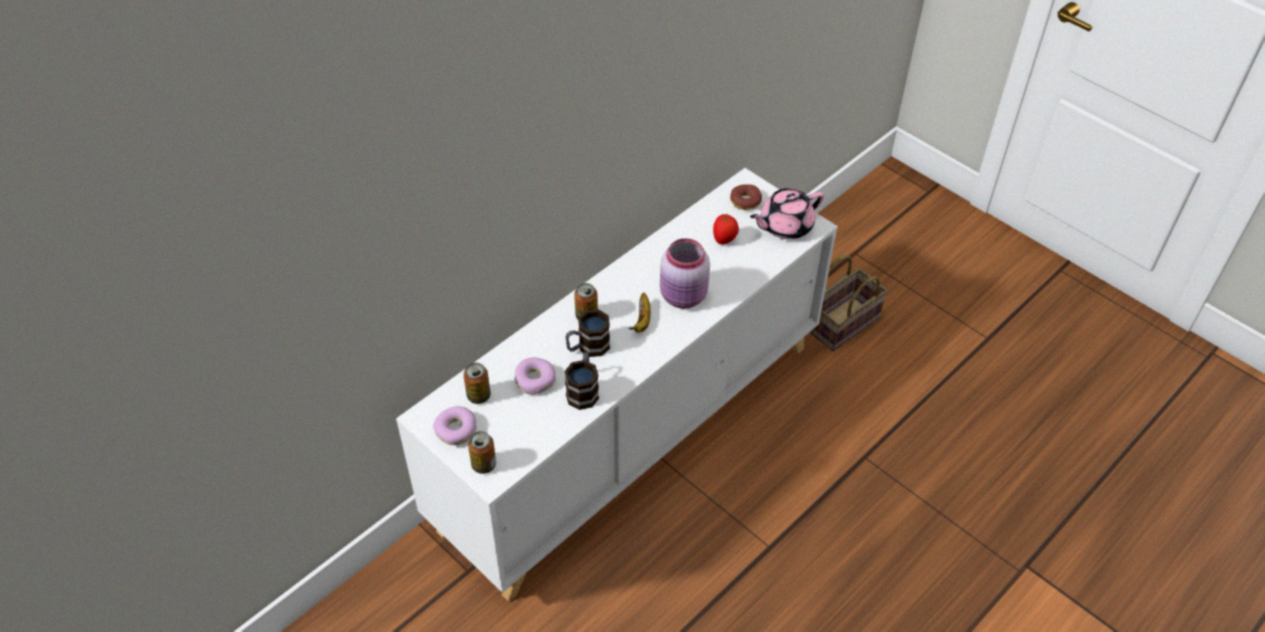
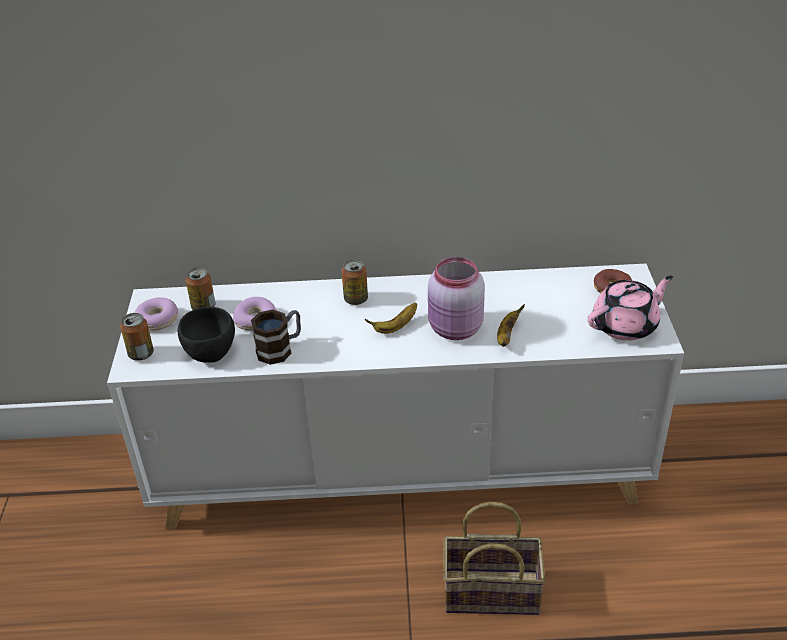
camera: 45 degrees right, 10 degrees down
(535, 428) = (209, 352): none -> black bowl
(587, 347) = (326, 321): mug -> none
(722, 280) = (506, 336): none -> banana
(724, 240) = (551, 307): tomato -> none
(785, 226) = (626, 325): pink teapot -> pink teapot turned 135 degrees clockwise
(843, 322) = (708, 505): basket -> basket (494, 591)

